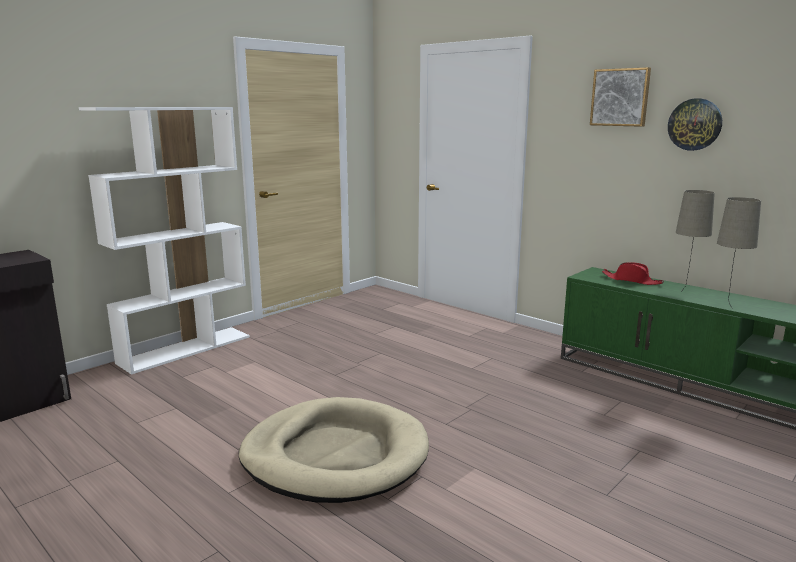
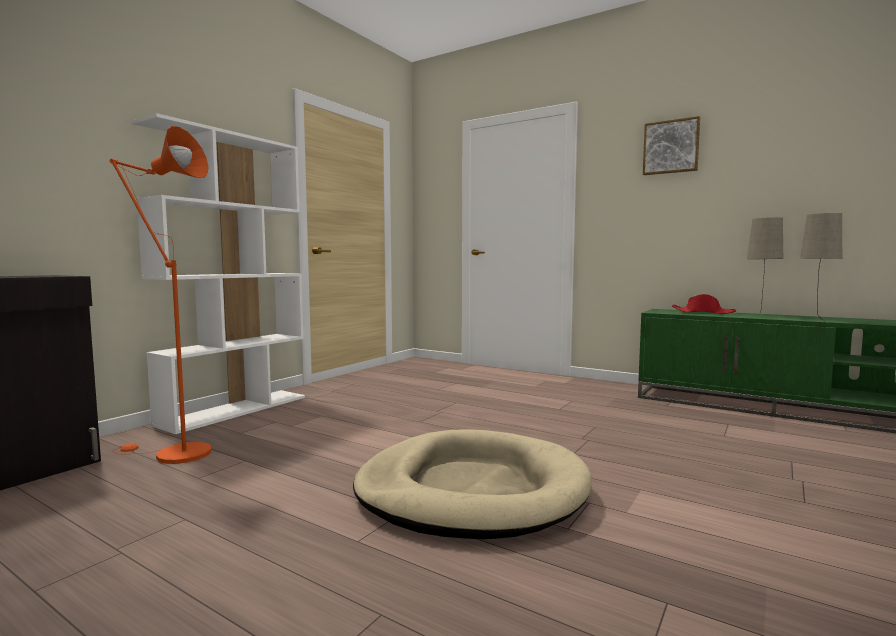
camera: 10 degrees left, 10 degrees down
(125, 396) = (174, 454): none -> orange floor lamp
(694, 124) = (748, 163): wall clock -> none

